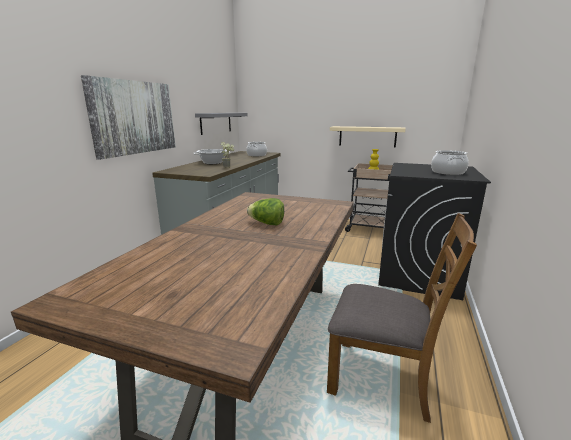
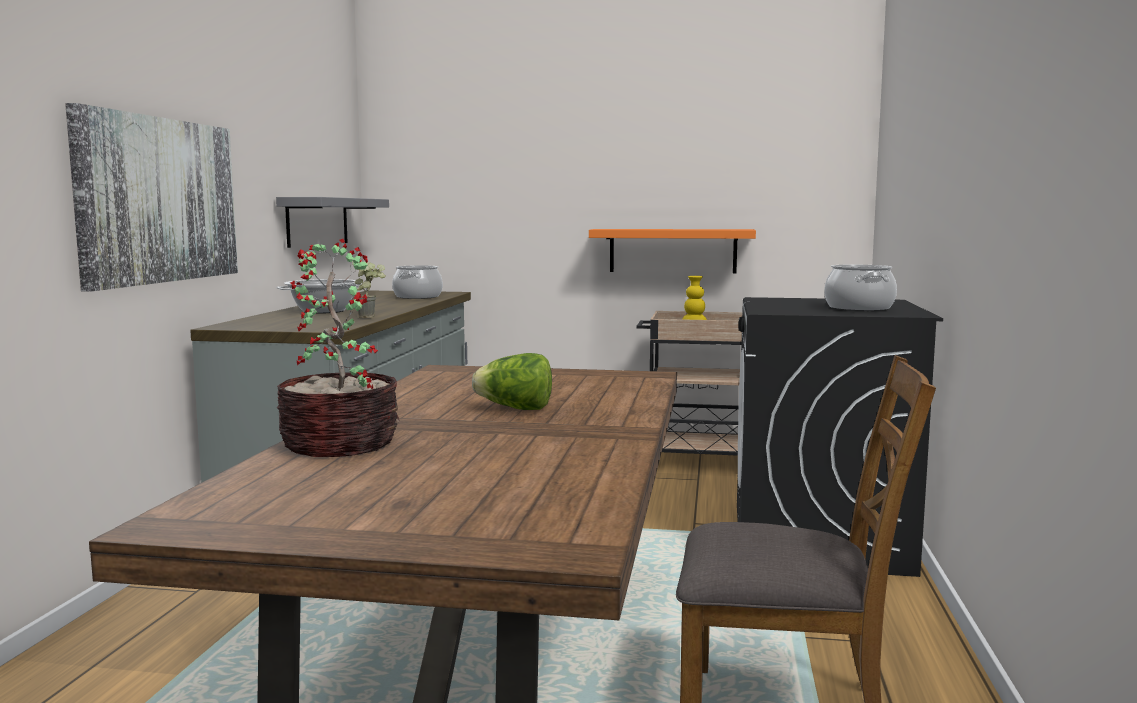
camera: 10 degrees left, 10 degrees down
(174, 243) = (338, 443): none -> potted plant
(367, 136) = (672, 250): beige shelf -> orange shelf

